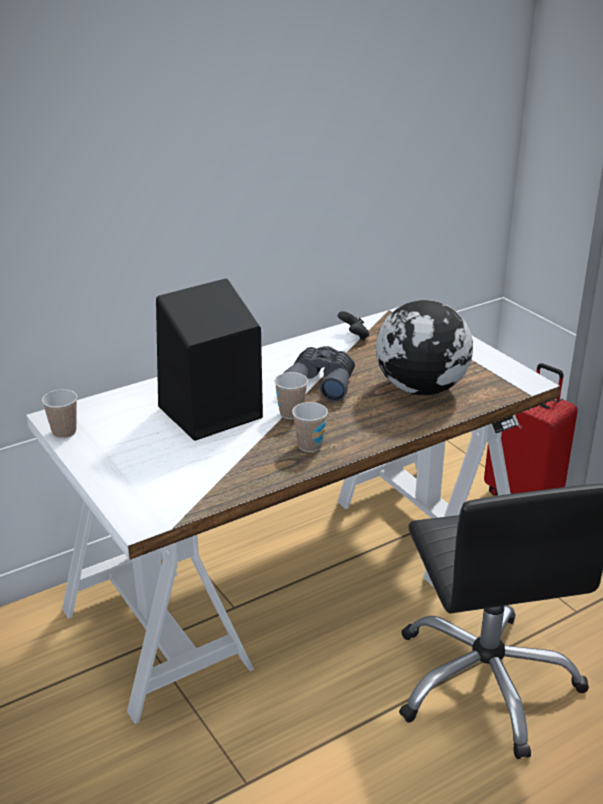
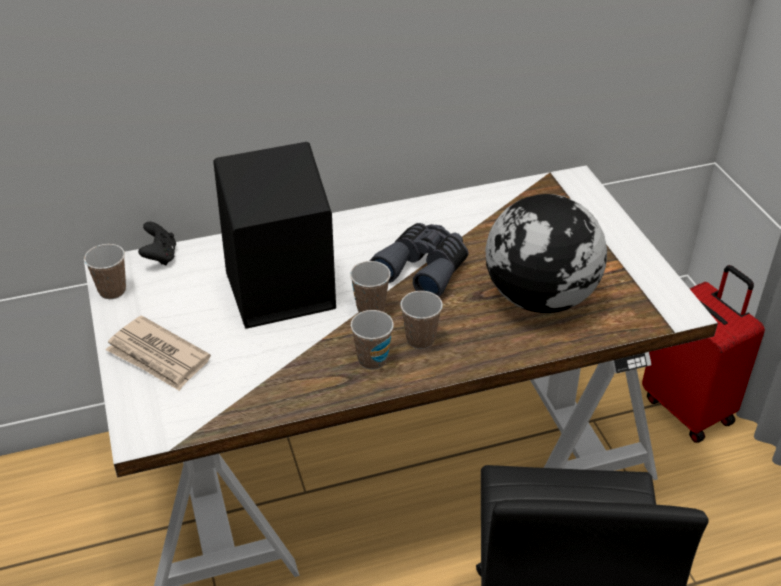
camera: 15 degrees right, 10 degrees up
(129, 470) = (158, 357): none -> newspaper
(341, 427) = (420, 339): none -> cup
(354, 336) = (491, 206): black game controller -> black game controller (160, 256)

